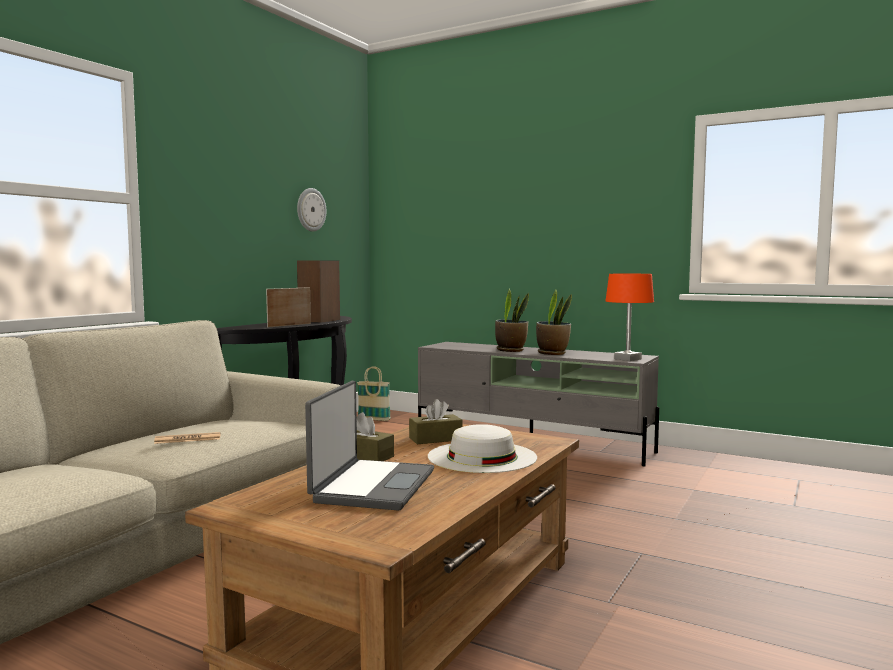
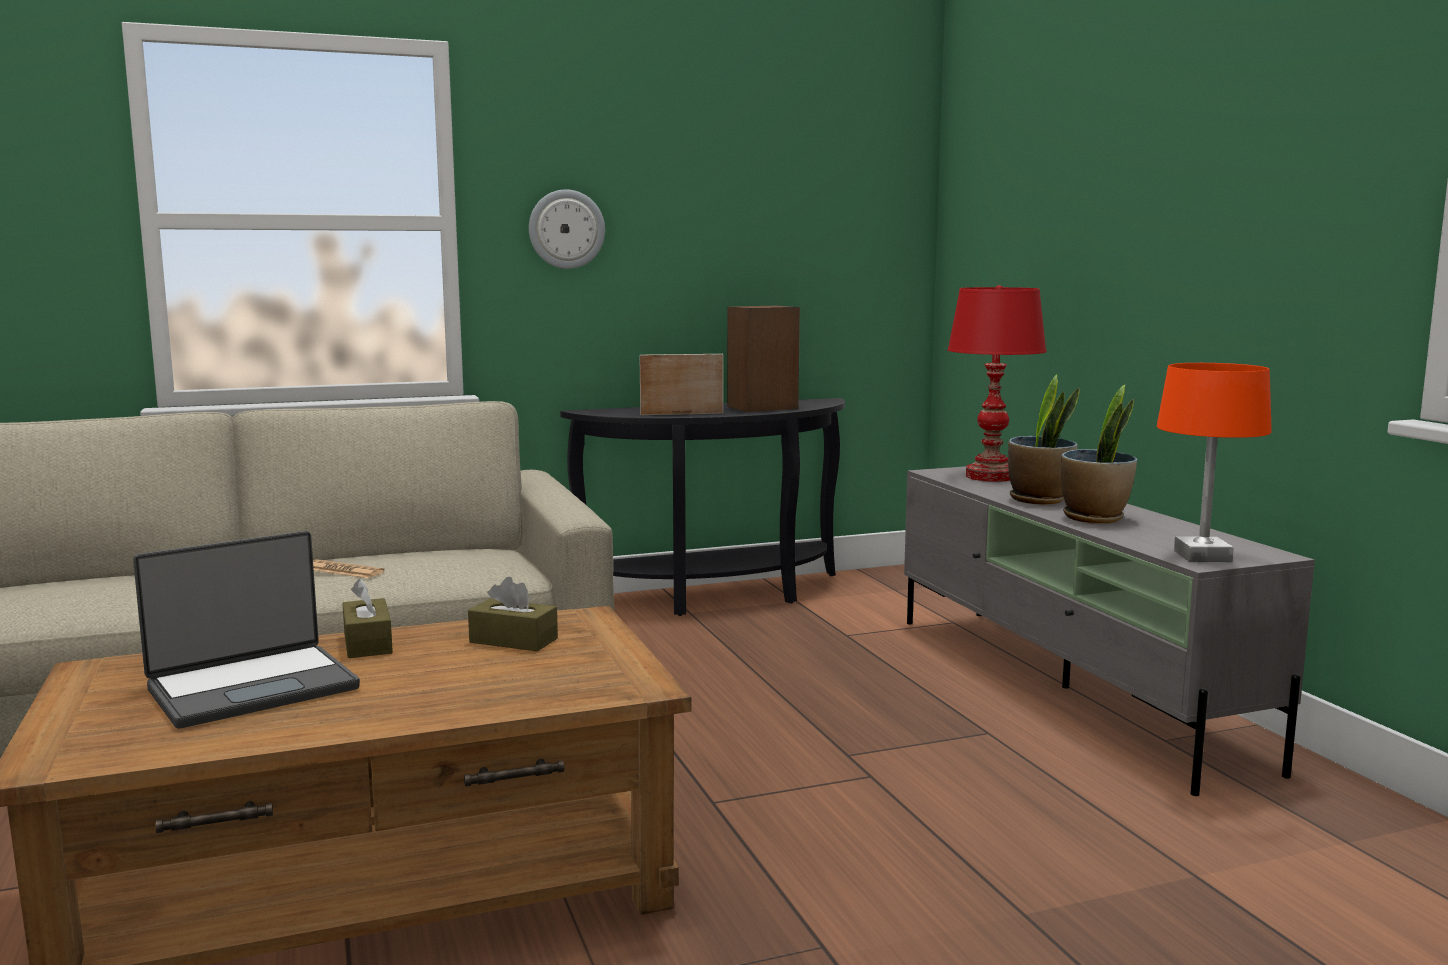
camera: 40 degrees right, 5 degrees up
(310, 209) = (789, 217): wall clock -> wall clock (566, 229)
(374, 419) = (886, 584): basket -> none
(462, 345) = (990, 477): none -> red table lamp
(482, 456) = (477, 685): white hat -> none

